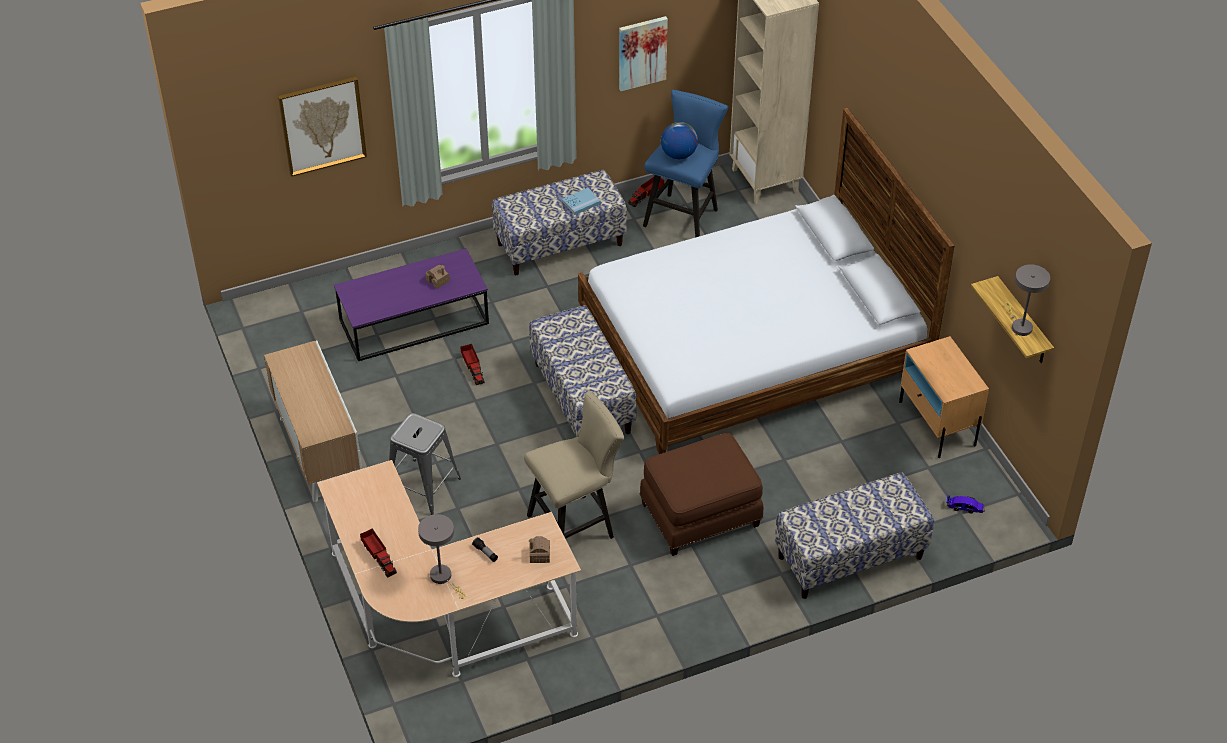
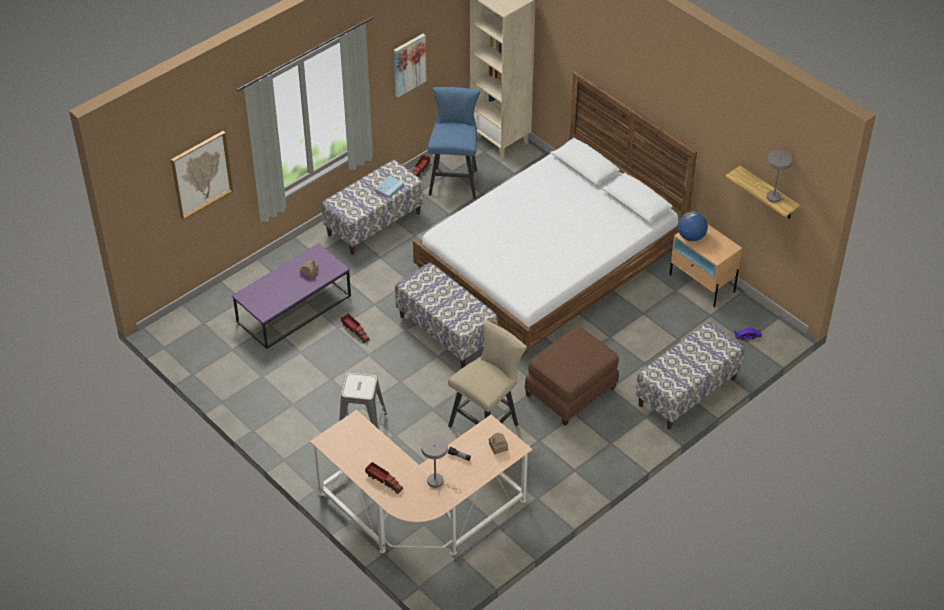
camera: 20 degrees left, 0 degrees up
(318, 452) = (270, 424): cabinet -> none
(678, 154) = (451, 135): globe -> globe (691, 237)

